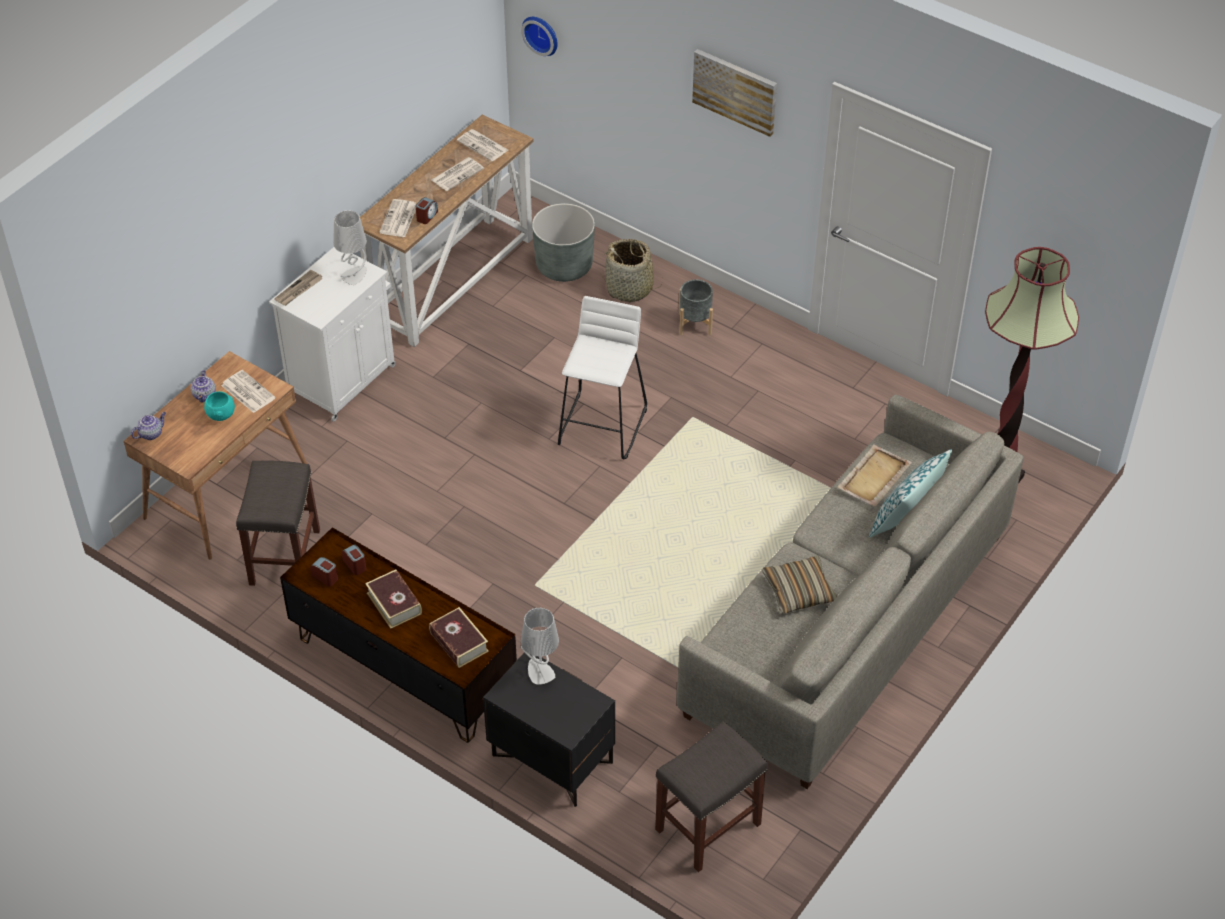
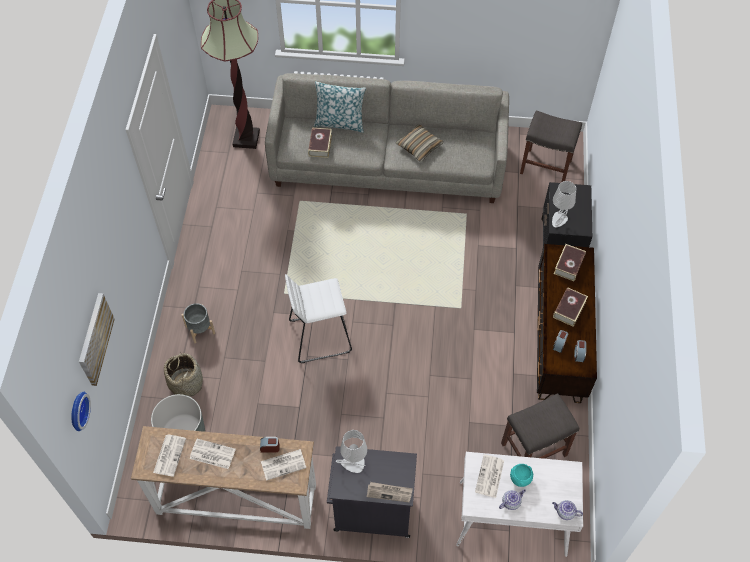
camera: 120 degrees left, 10 degrees up
(227, 493) = (511, 518): brown desk -> white desk
(343, 379) = (371, 511): white cabinet -> black cabinet
(735, 91) = (118, 225): picture -> picture (94, 339)
(873, 478) = (320, 145): beige tray -> book

